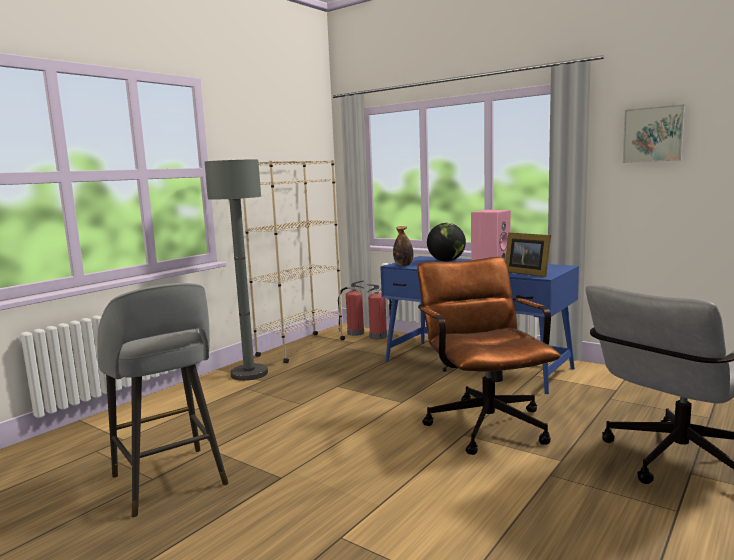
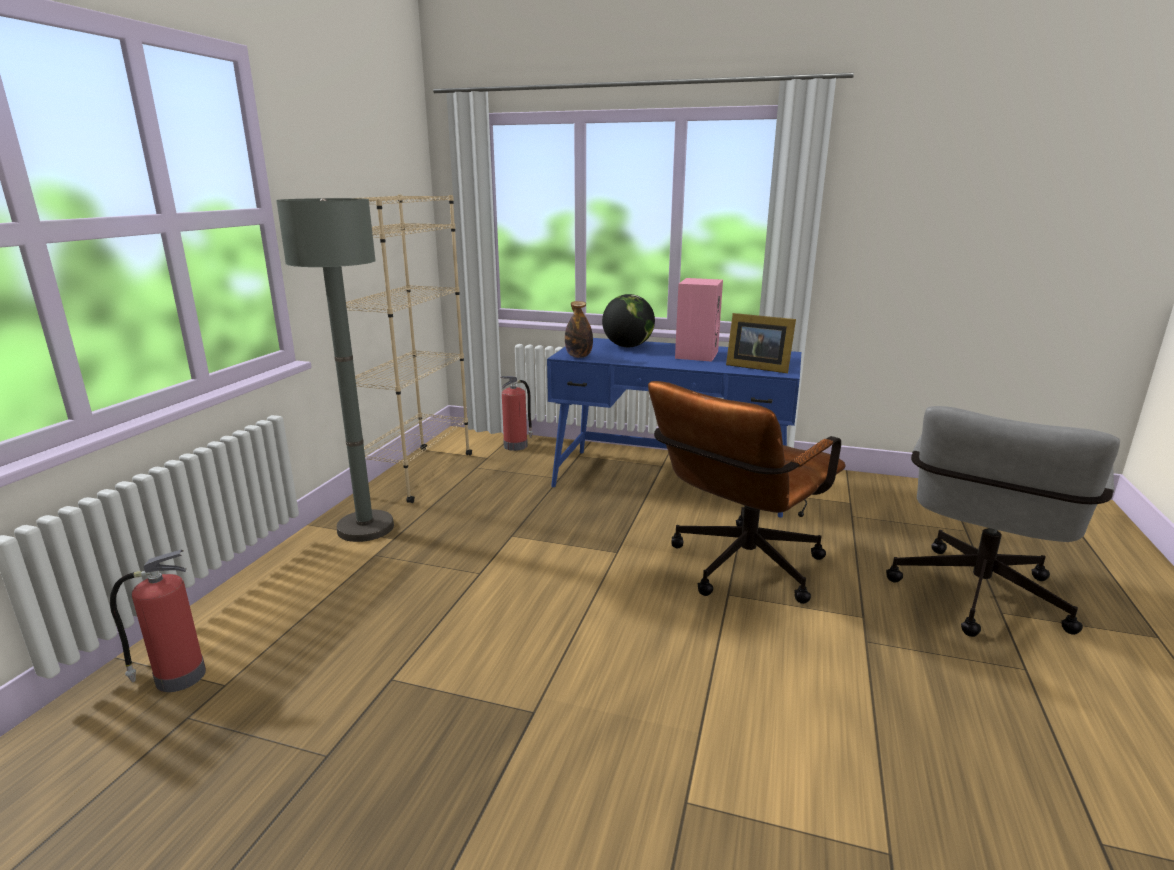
camera: 20 degrees left, 10 degrees up
(170, 482) = (362, 756): grey stool -> none
(354, 333) = (478, 442): fire extinguisher -> fire extinguisher (177, 677)
(483, 421) = (737, 569): brown office chair -> brown office chair turned 105 degrees counterclockwise
(653, 134) = (900, 186): picture -> none

